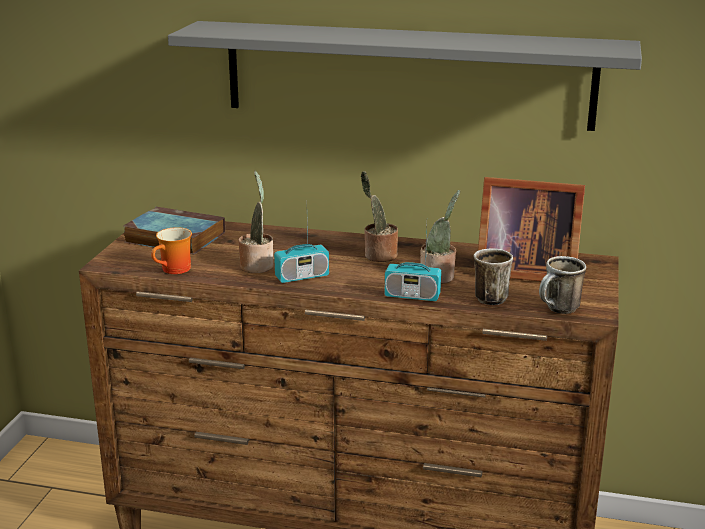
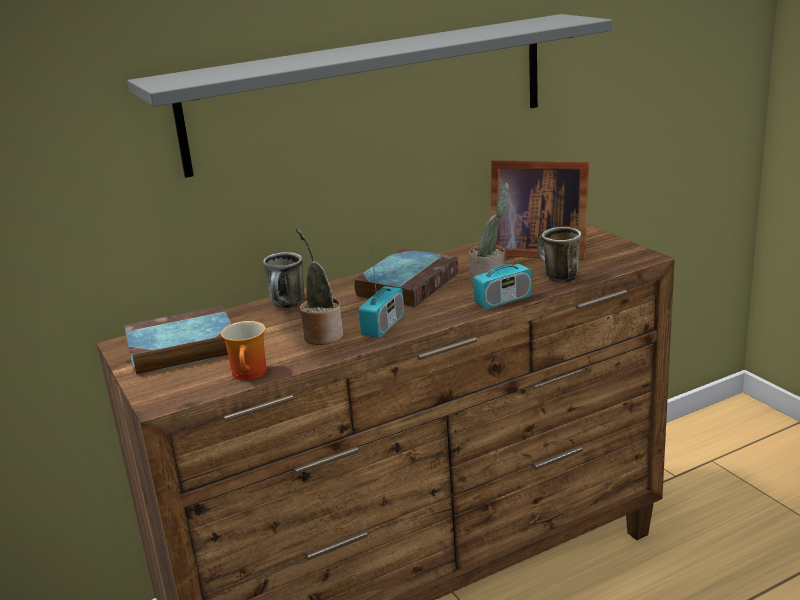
camera: 40 degrees left, 0 degrees up
(378, 256) = (408, 284): potted plant -> book
(522, 271) = (536, 250): picture frame -> picture frame turned 45 degrees clockwise
(559, 310) = (619, 265): mug -> mug (287, 306)

